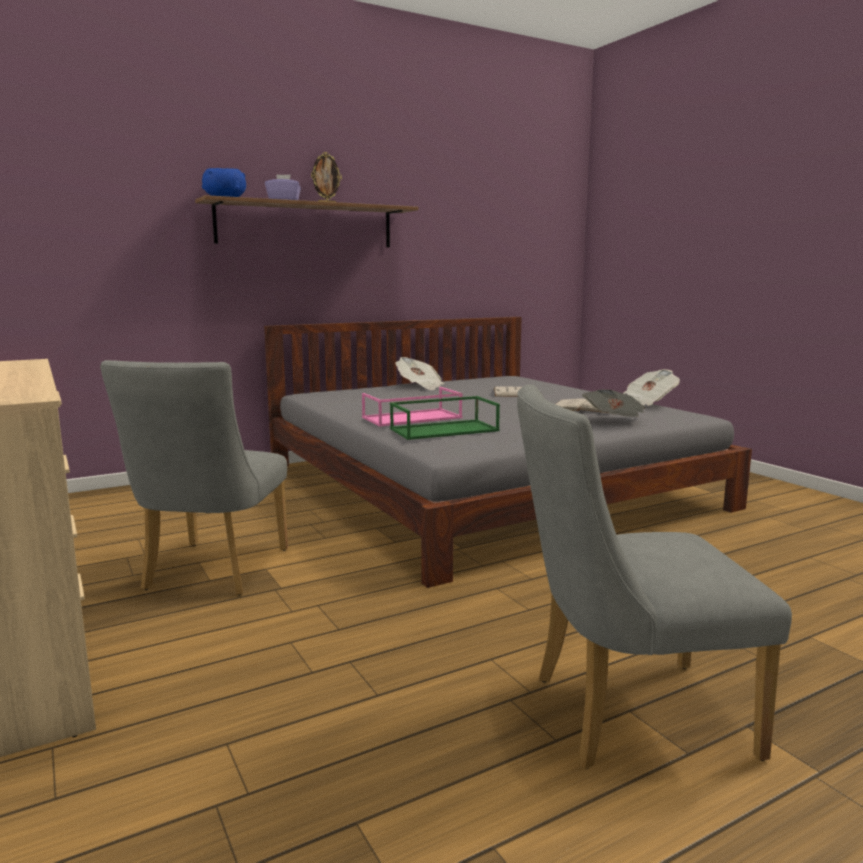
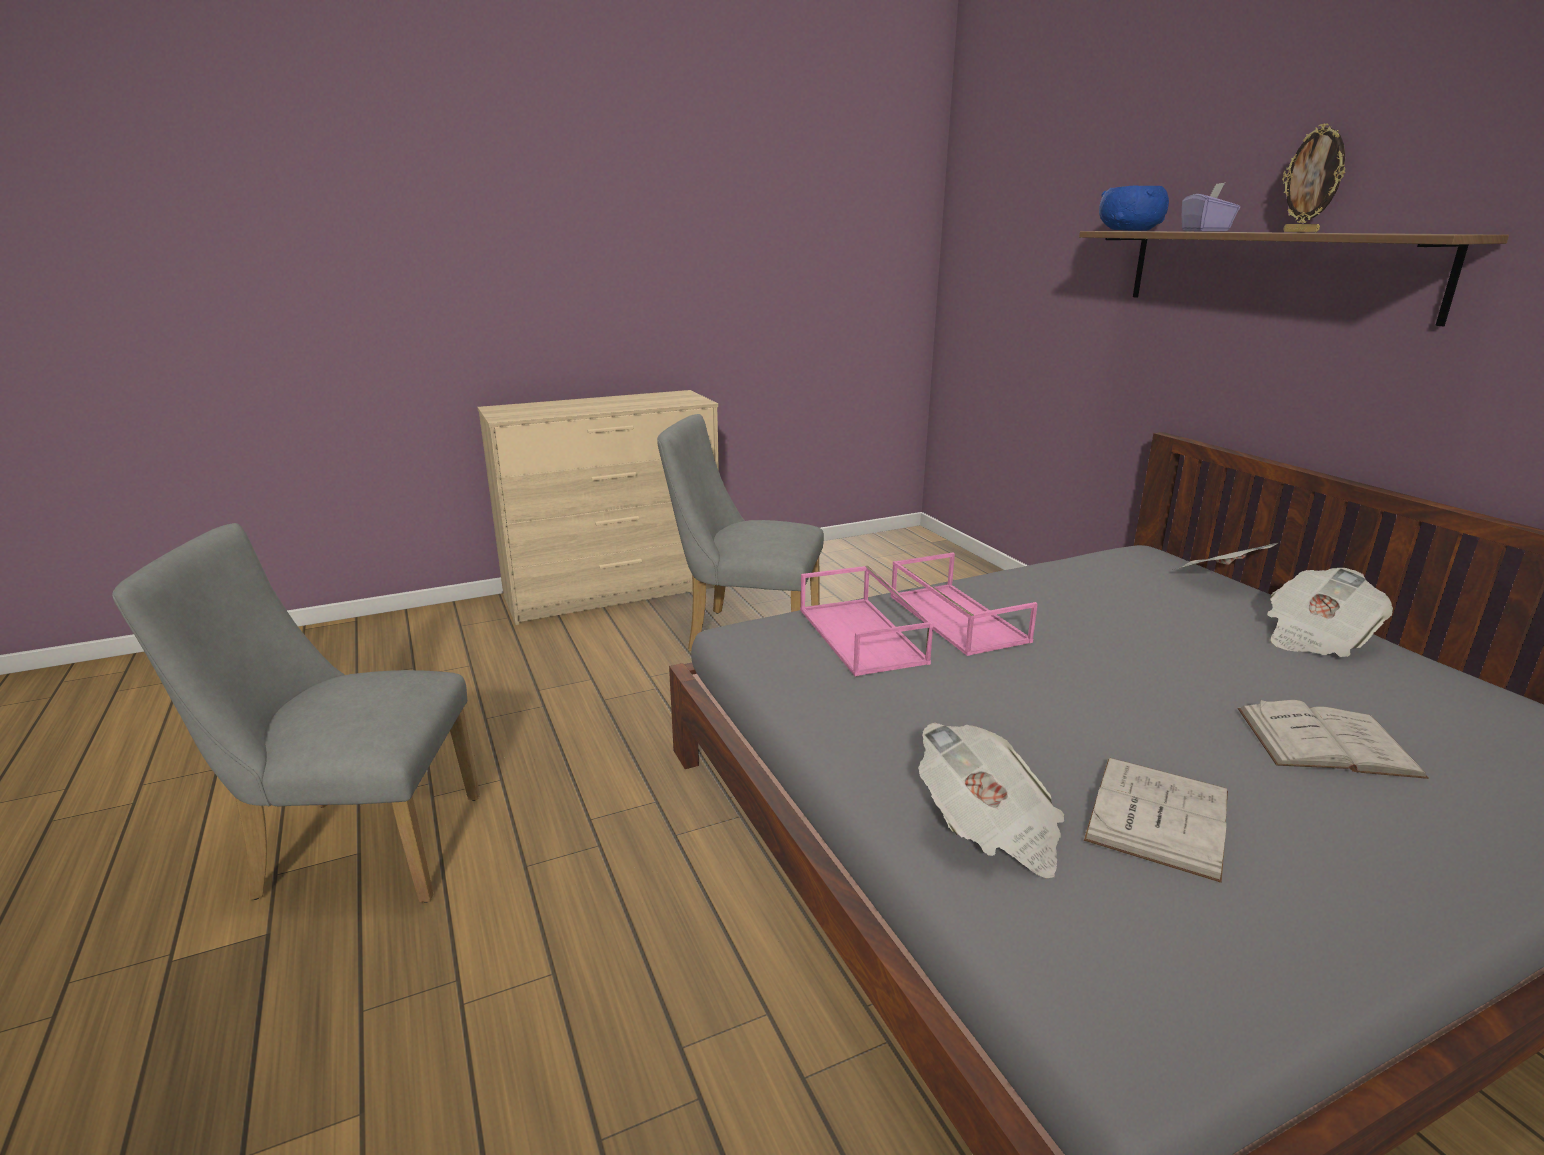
camera: 95 degrees right, 10 degrees up
(445, 429) = (863, 636): green tray -> pink tray
(624, 715) = (354, 847): grey chair -> grey chair turned 90 degrees counterclockwise
(646, 403) = (1317, 969): newspaper -> newspaper (1218, 579)

